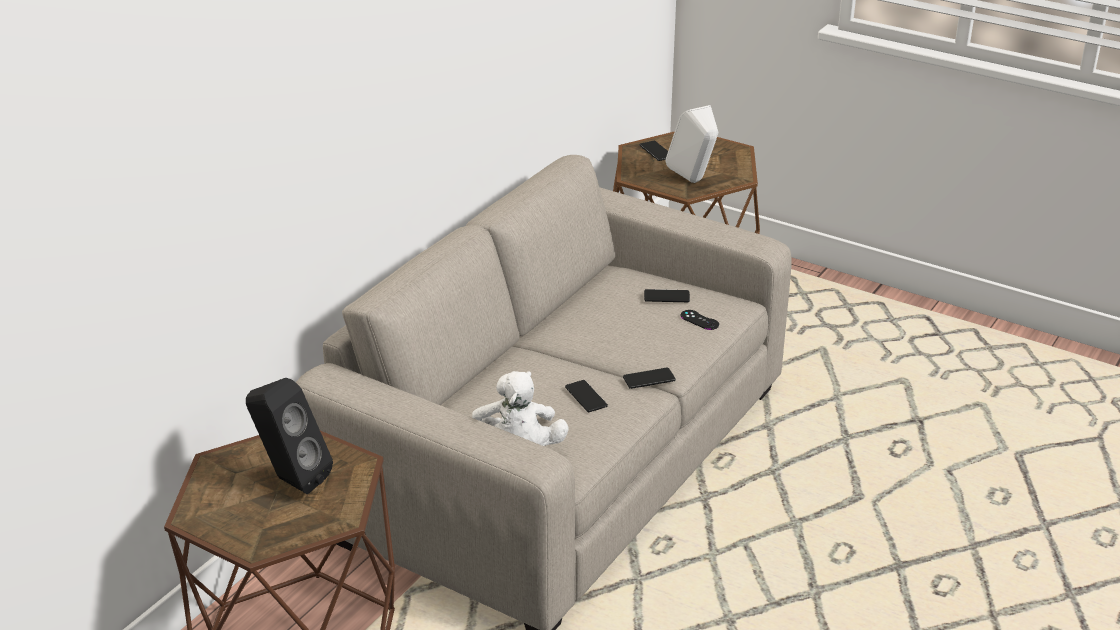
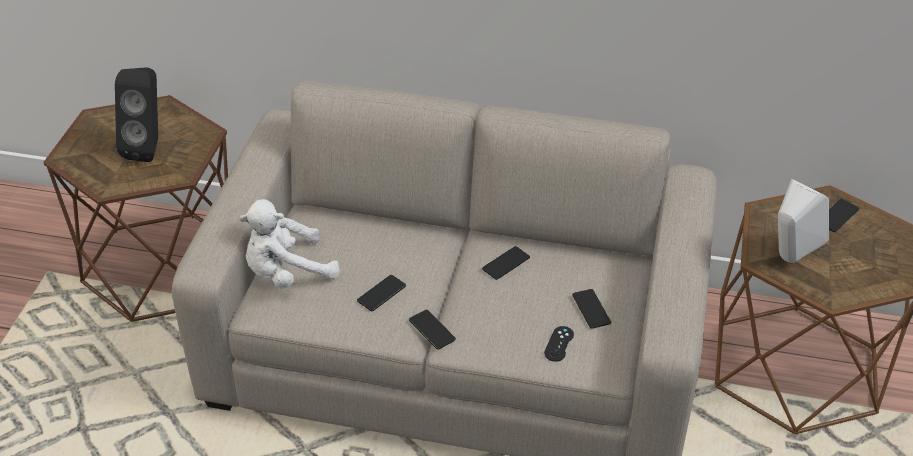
camera: 70 degrees right, 10 degrees up
(583, 325) = (506, 263): none -> phone

